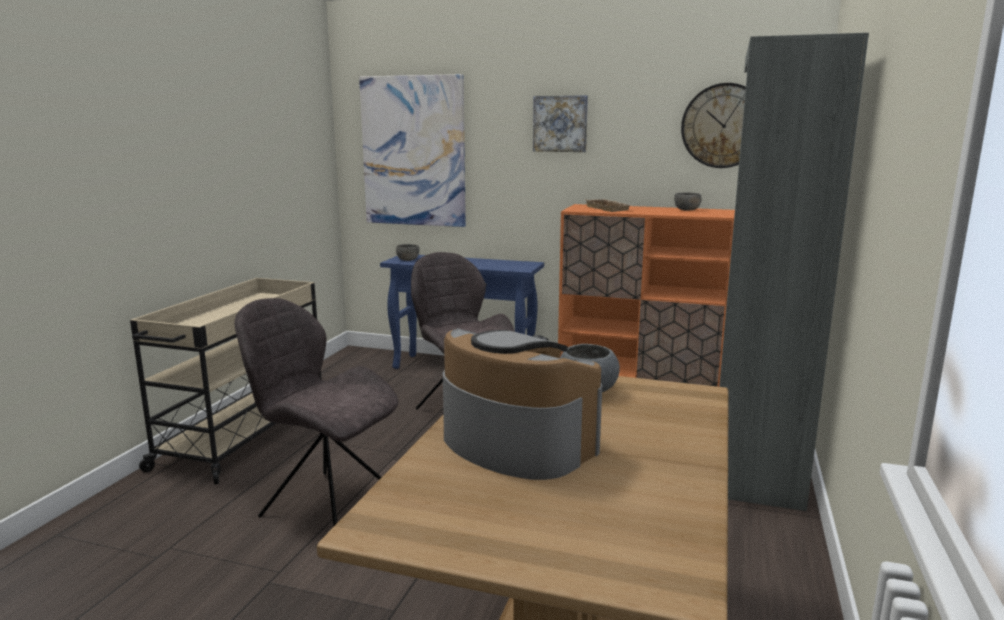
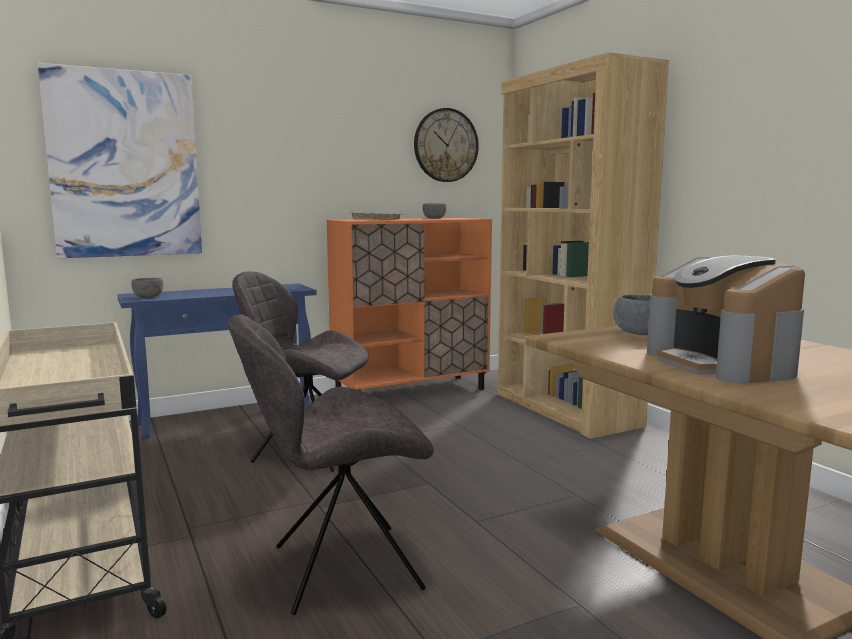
camera: 45 degrees left, 5 degrees down
(515, 443) = (721, 363): coffee machine -> coffee machine turned 105 degrees counterclockwise
(560, 124) = (305, 137): picture -> none
(754, 458) = (565, 409): grey bookcase -> brown bookcase

